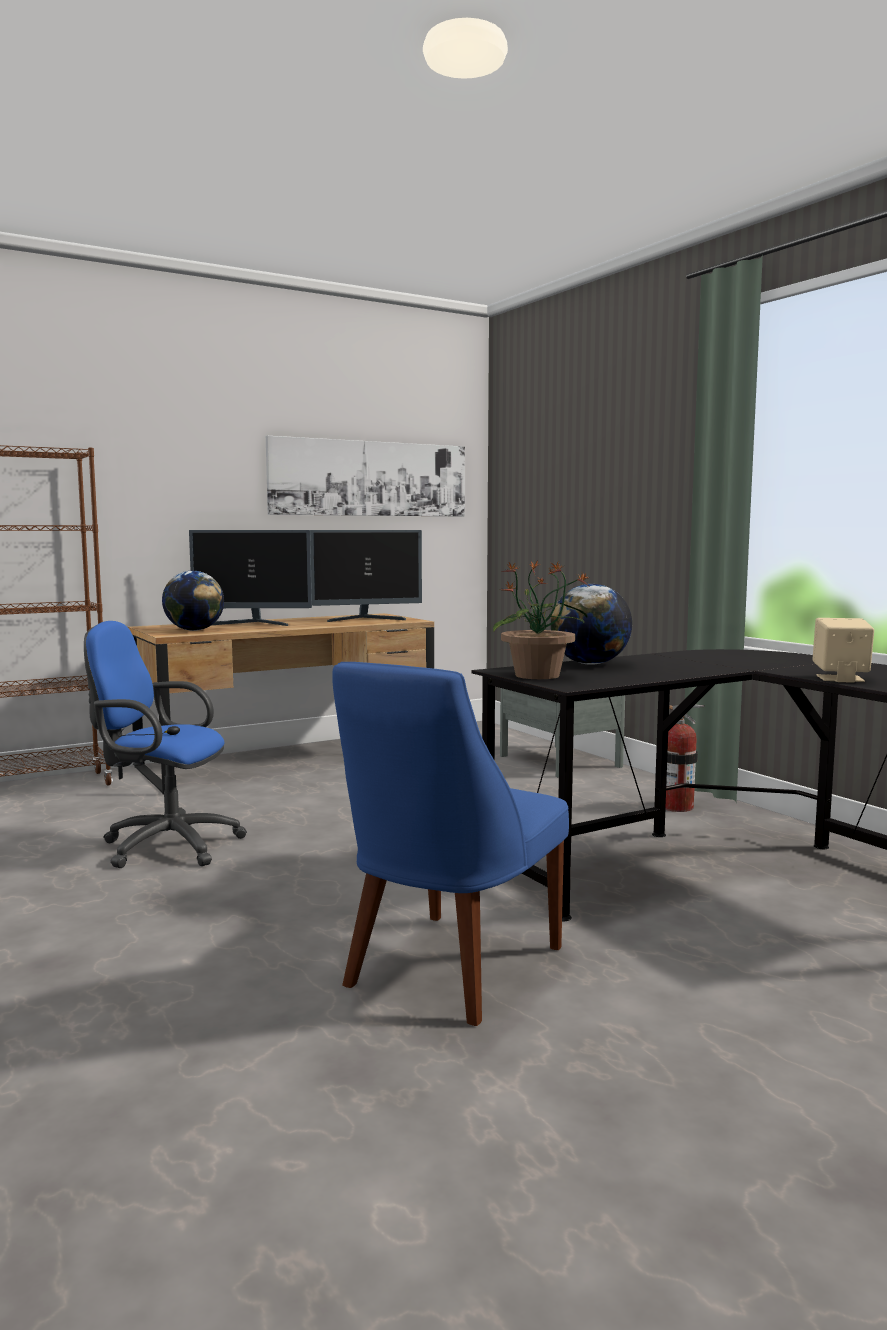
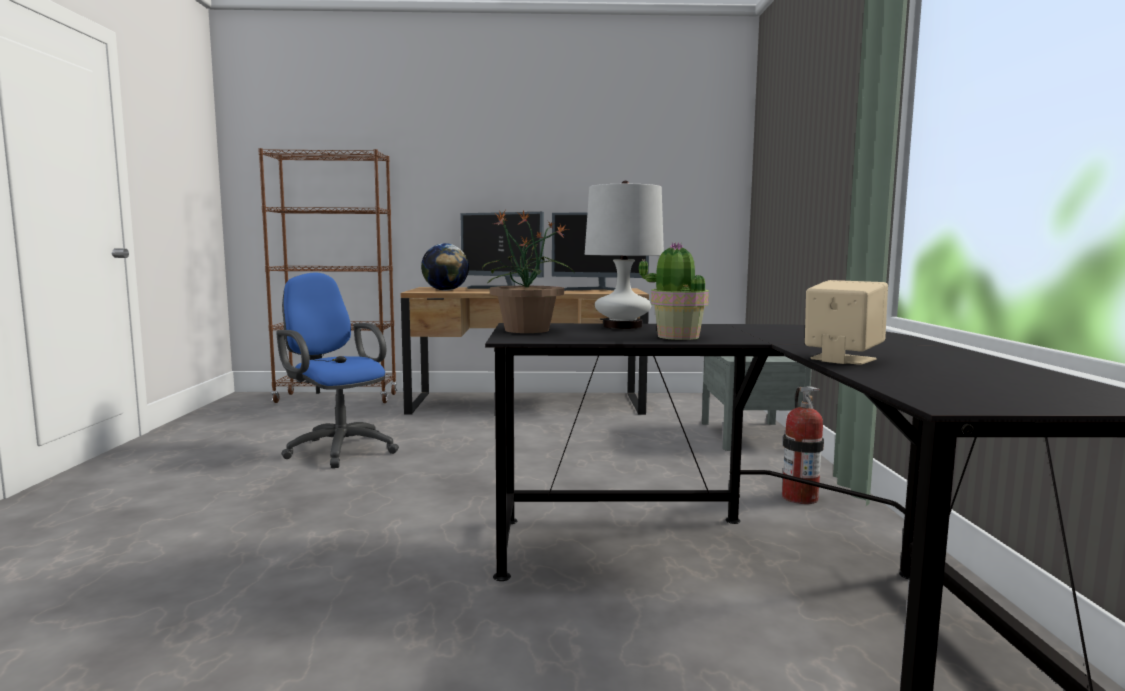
camera: 30 degrees right, 0 degrees up
(370, 478) = (629, 170): picture -> none
(448, 970) = (329, 596): blue chair -> none
(590, 664) = (622, 326): globe -> white table lamp
(672, 670) = (677, 336): none -> potted plant

